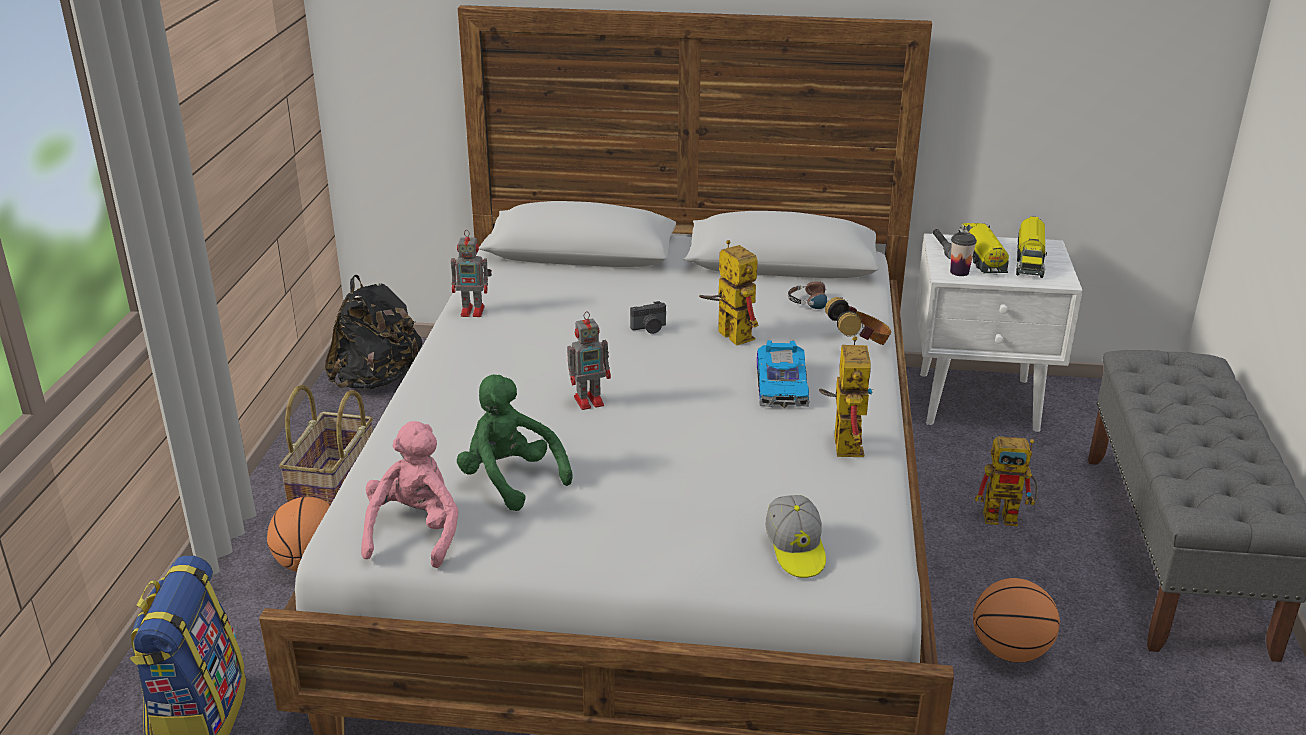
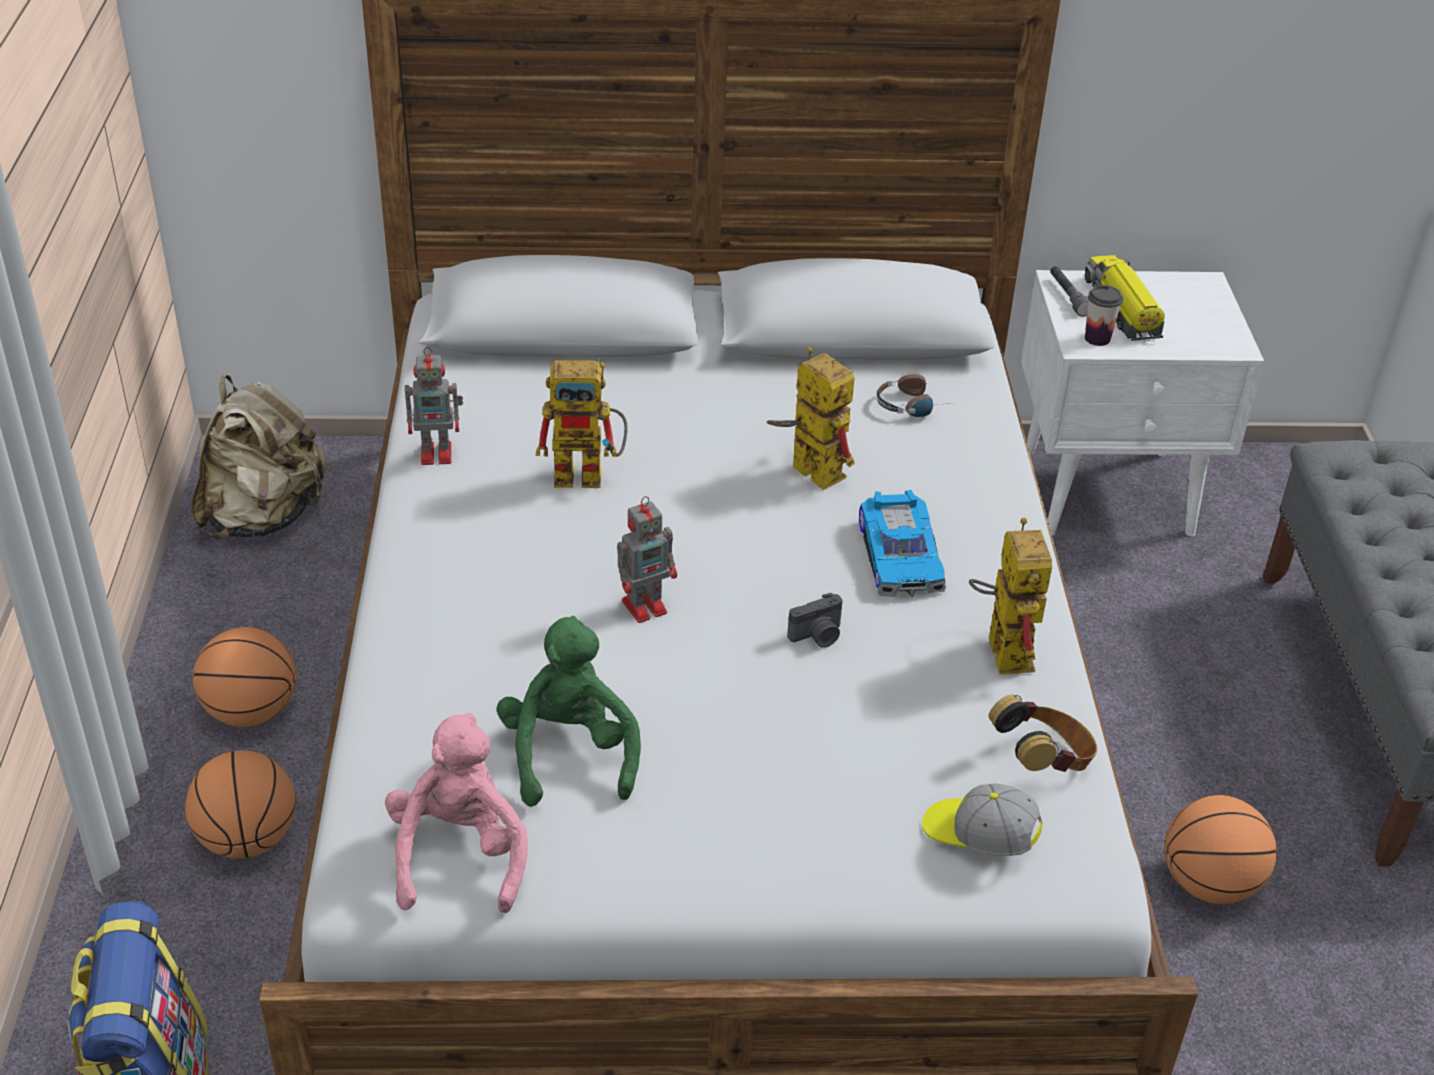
camera: 10 degrees left, 10 degrees up
(335, 490) = (251, 712): basket -> basketball
(377, 380) = (264, 517): black backpack -> beige backpack
(510, 479) = (569, 754): green plush toy -> green plush toy turned 45 degrees clockwise
(649, 328) = (697, 468): camera -> camera (818, 636)
(795, 550) = (978, 836): cap -> cap turned 135 degrees clockwise
(858, 343) = (987, 474): headphones -> headphones (1042, 762)
(1008, 516) = (1175, 675): toy robot -> toy robot (589, 474)
(1029, 259) = (1185, 309): toy truck -> none

